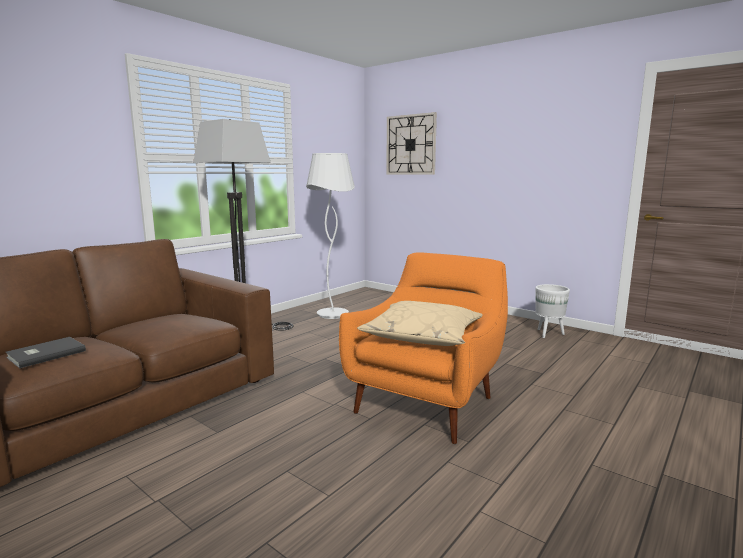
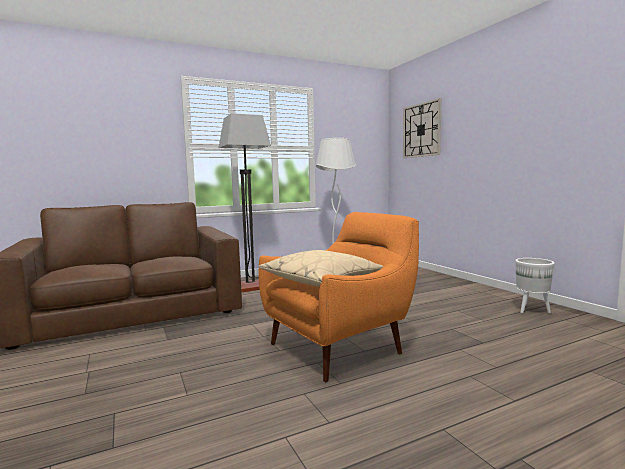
camera: 25 degrees right, 5 degrees down
(45, 354) = (74, 267): grey book -> none

